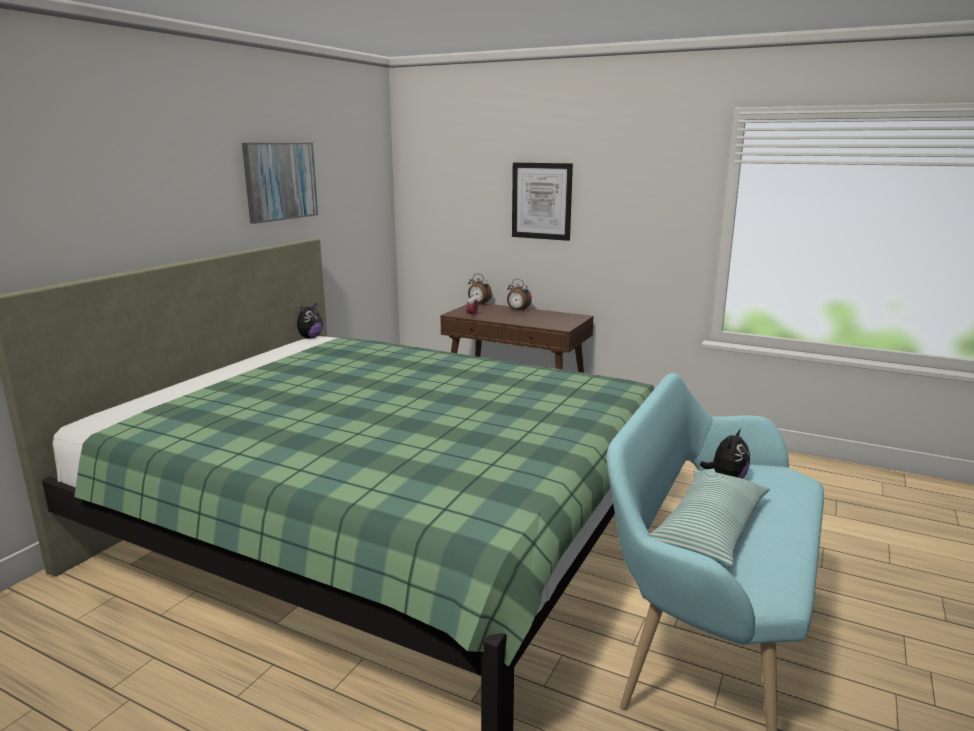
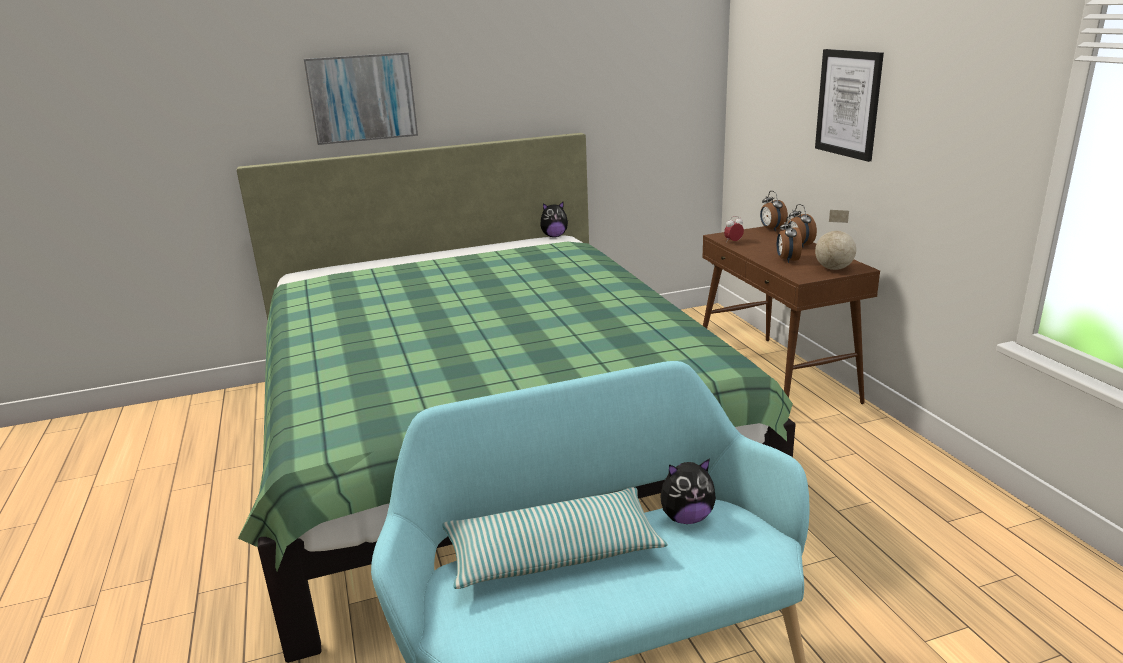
camera: 45 degrees right, 5 degrees up
(280, 181) = (546, 71): picture -> picture (362, 98)
(531, 320) = (787, 260): none -> alarm clock
(568, 319) = (834, 269): none -> globe

